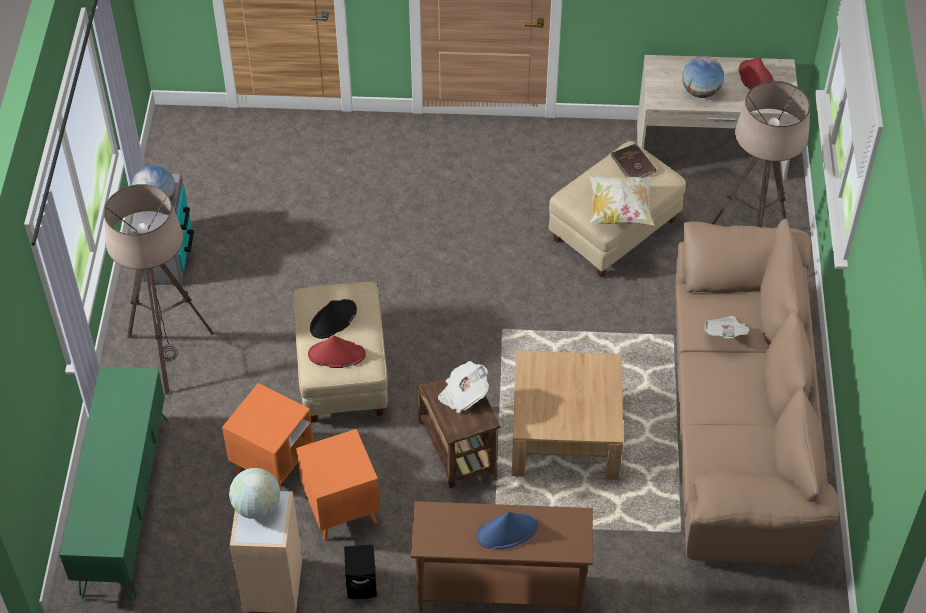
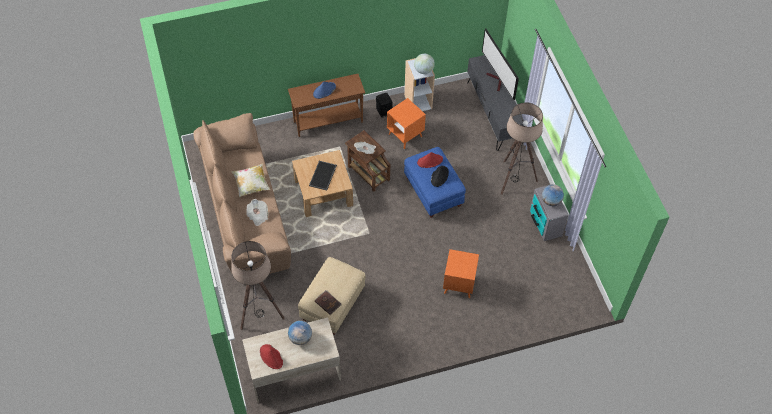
camera: 160 degrees right, 5 degrees up
(95, 478) = (497, 81): none -> television
(125, 504) = (492, 114): green tv stand -> grey tv stand
(273, 465) = (442, 145): orange side table -> orange side table (459, 284)
(341, 373) = (433, 191): beige ottoman -> blue ottoman
(567, 390) = (323, 176): none -> tray
(619, 211) = (326, 273): pillow -> pillow (251, 185)

